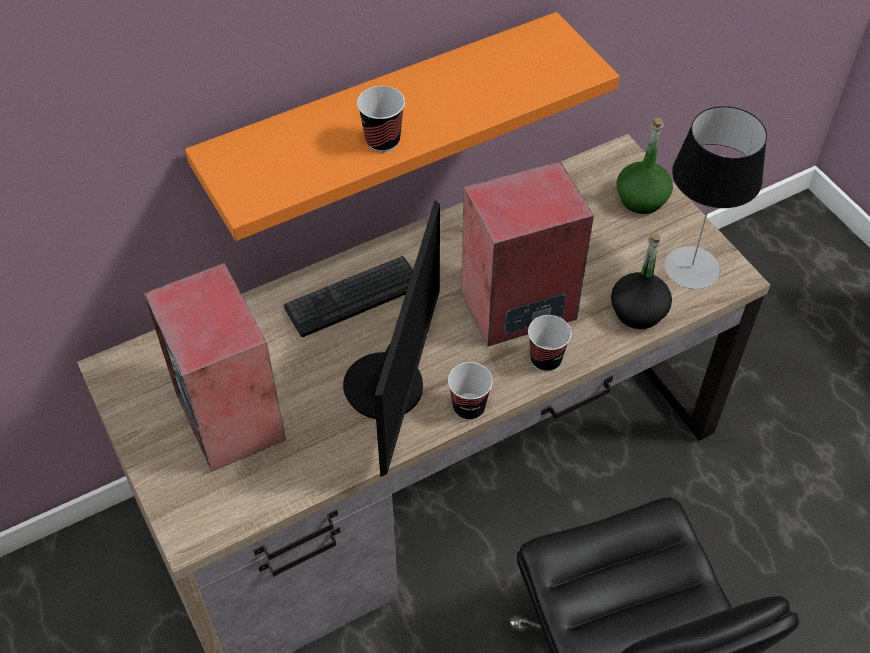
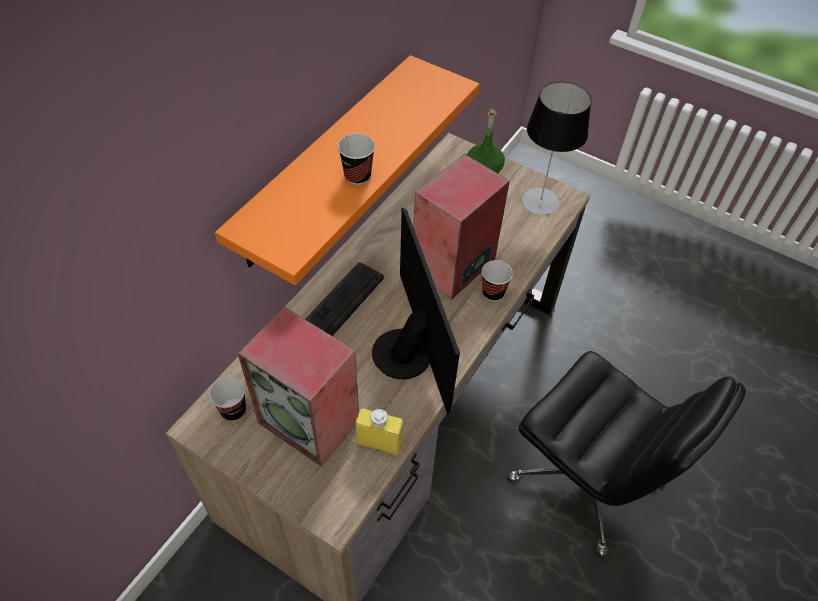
camera: 30 degrees left, 0 degrees up
(291, 475) = (379, 442): none -> yellow bottle
(469, 407) = (466, 344): cup -> cup (233, 410)
(638, 311) = (527, 240): black bottle -> none

